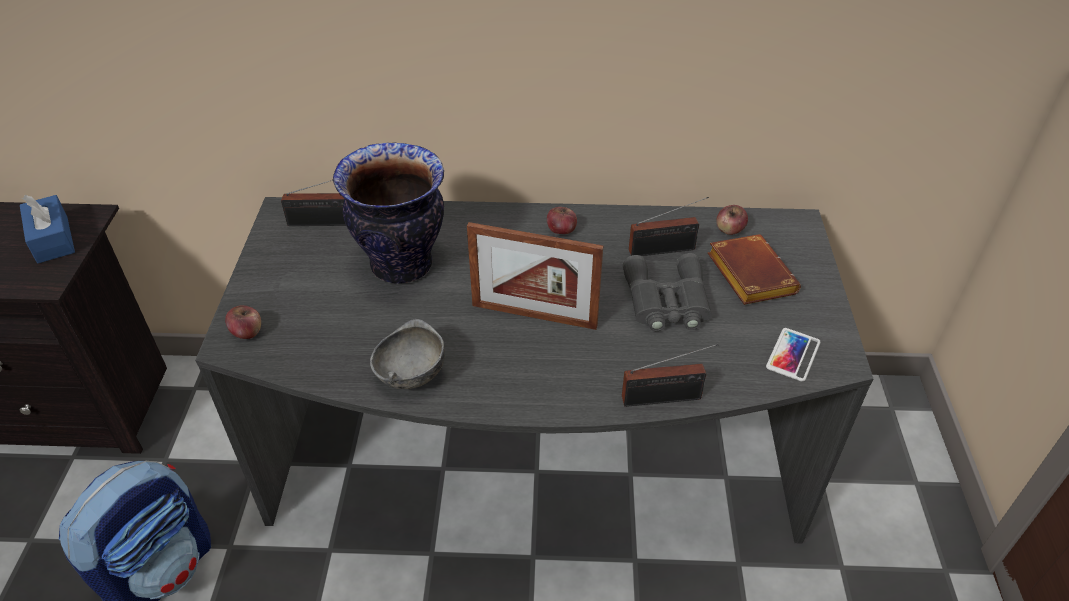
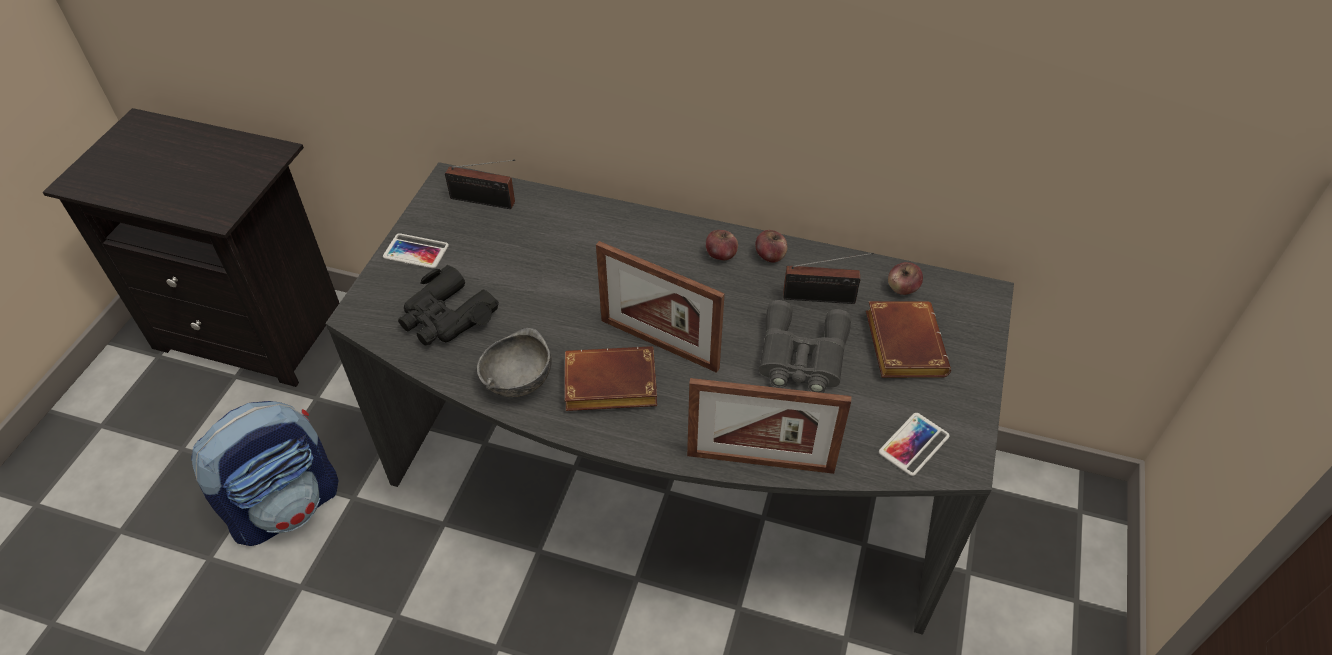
camera: 15 degrees right, 5 degrees up
(52, 239) = (235, 171): blue tissue box -> none
(247, 332) = (379, 305): apple -> apple (770, 256)
(269, 278) = (416, 251): none -> phone
(319, 331) = (446, 317): none -> black binoculars
(403, 265) = (548, 263): vase -> none
(500, 362) = (608, 387): none -> brown book
(666, 398) = (760, 462): radio -> picture frame

